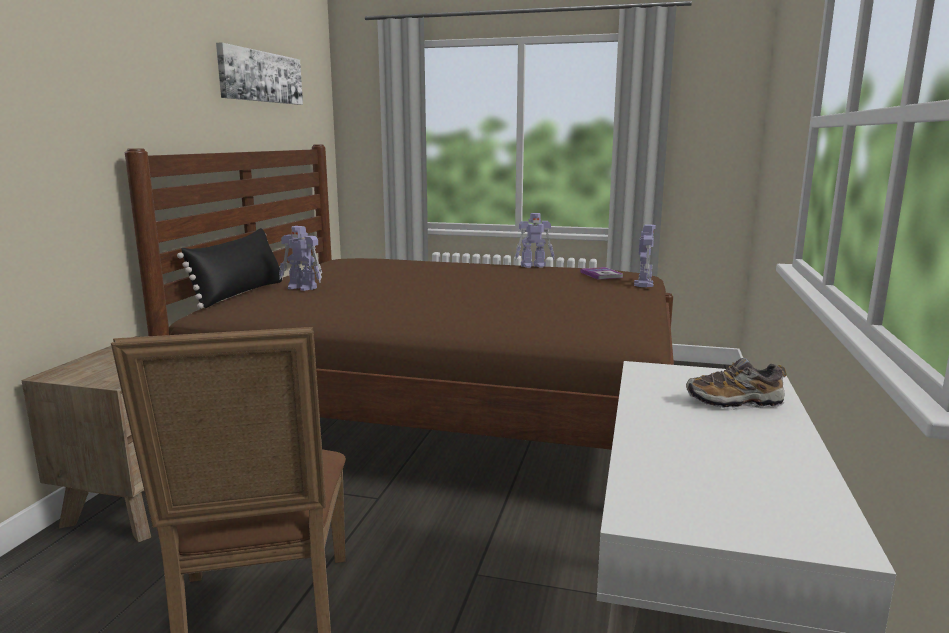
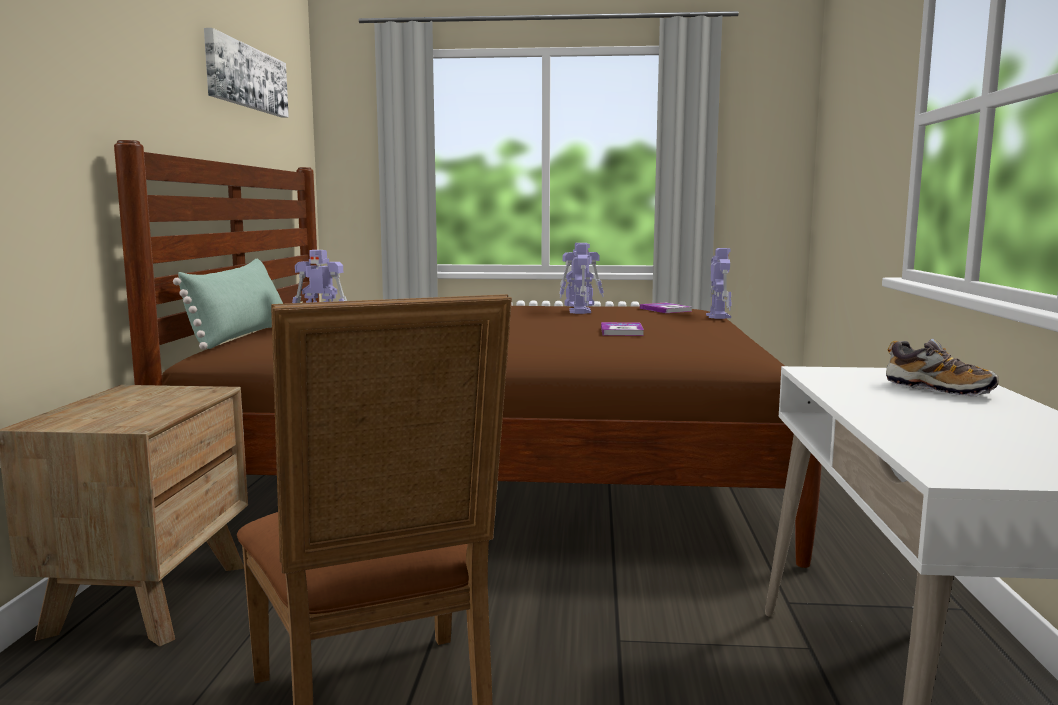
camera: 10 degrees left, 5 degrees down
(240, 293) = (240, 336): black pillow -> green pillow
(524, 275) = (580, 311): none -> toy robot
(537, 303) = (621, 331): none -> book
(734, 402) = (938, 390): shoe -> shoe turned 120 degrees counterclockwise

